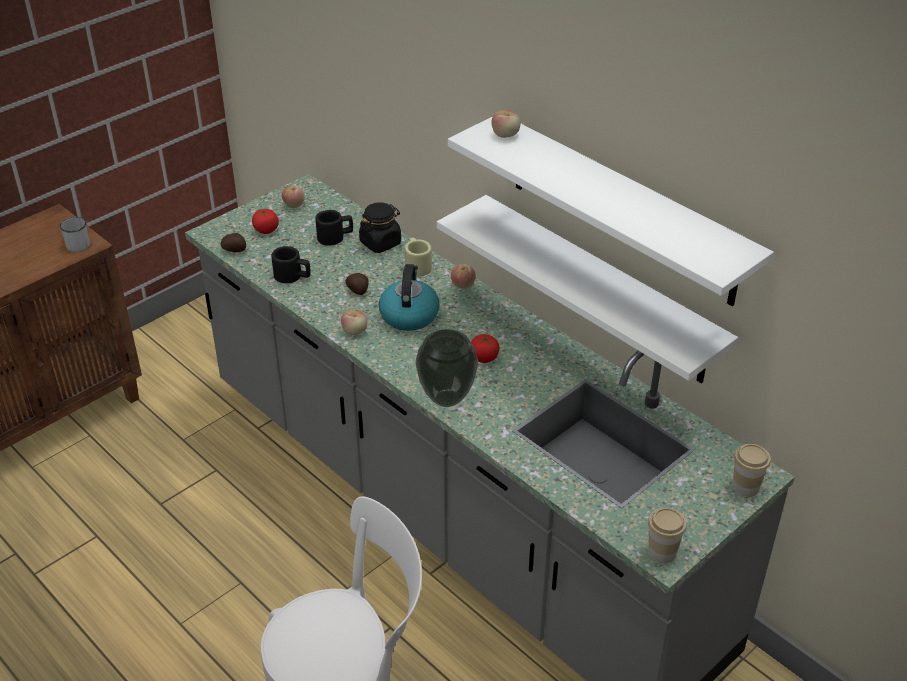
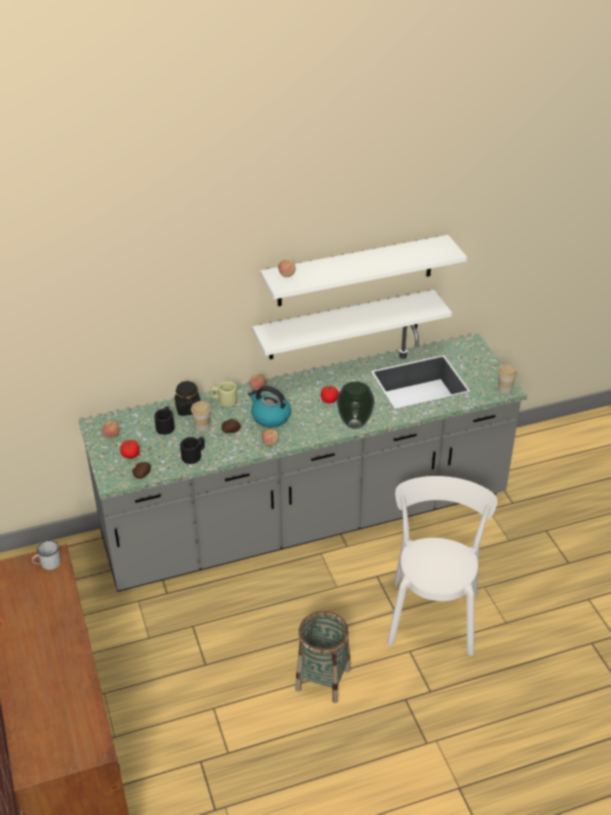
camera: 65 degrees left, 0 degrees up
(177, 628) = (323, 679): none -> basket
(745, 487) = (477, 349): cup -> cup (202, 426)

